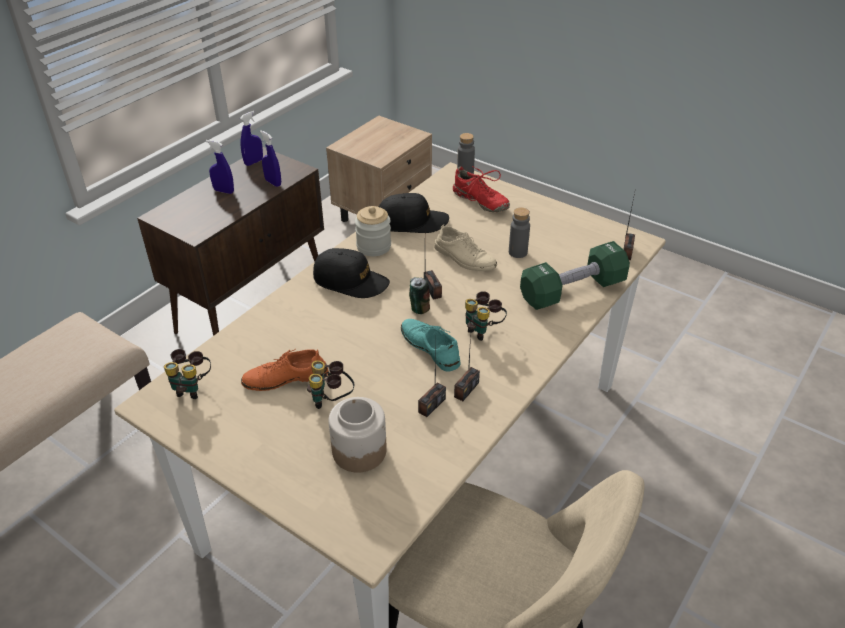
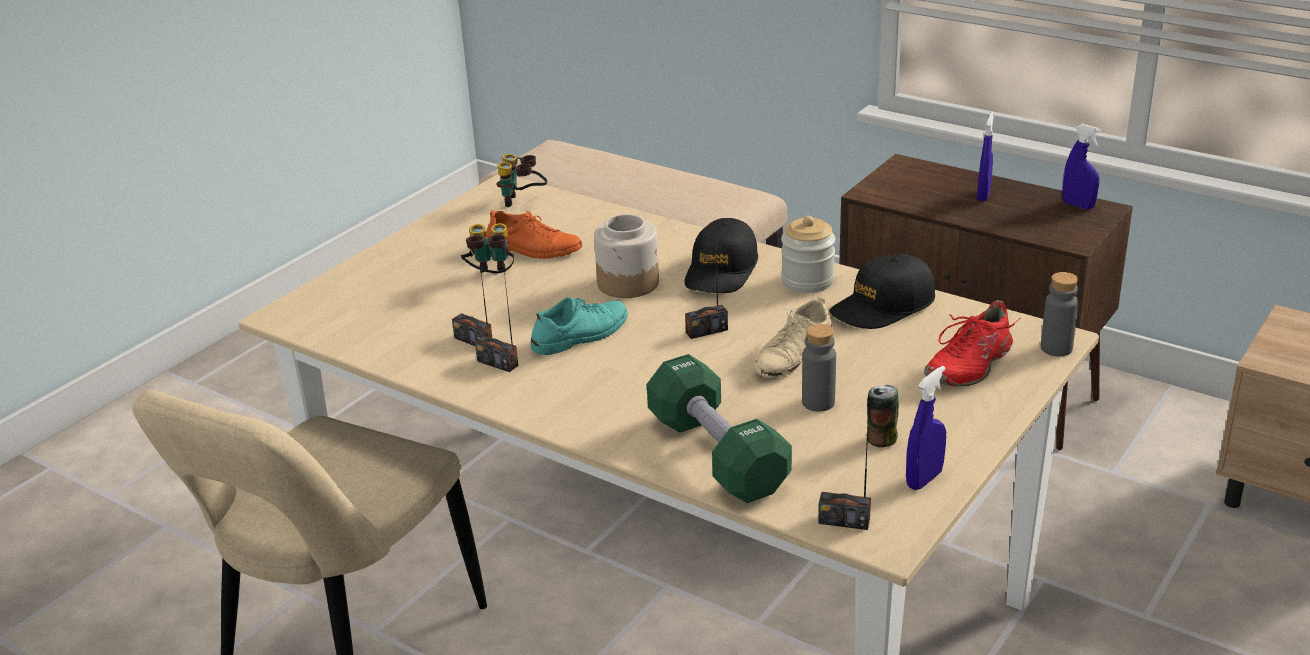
camera: 90 degrees right, 10 degrees down
(273, 183) = (1024, 226): blue spray bottle -> blue spray bottle (924, 479)
(285, 378) = (533, 248): orange shoe -> orange shoe turned 120 degrees clockwise
(359, 450) = (411, 300): jar -> jar (629, 283)
(412, 222) = (883, 306): black cap -> black cap turned 60 degrees clockwise
(419, 309) = (663, 323): can -> can (881, 439)
(483, 330) = (617, 373): binoculars -> none

